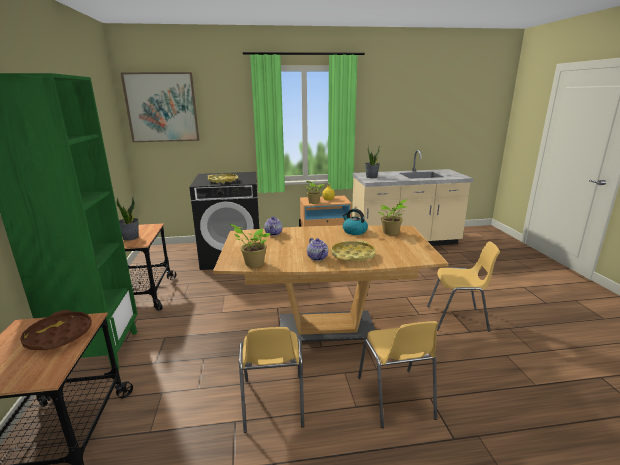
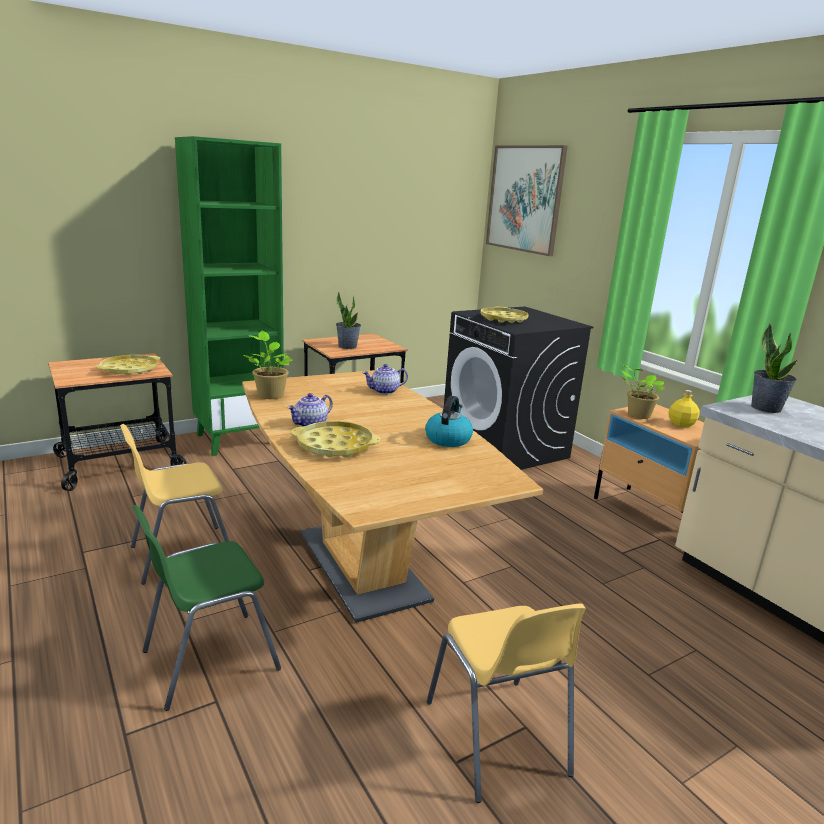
camera: 65 degrees right, 0 degrees up
(59, 335) = (129, 369): brown tray -> yellow tray
(391, 233) = (470, 469): potted plant -> none
(395, 398) = (208, 659): yellow chair -> green chair

